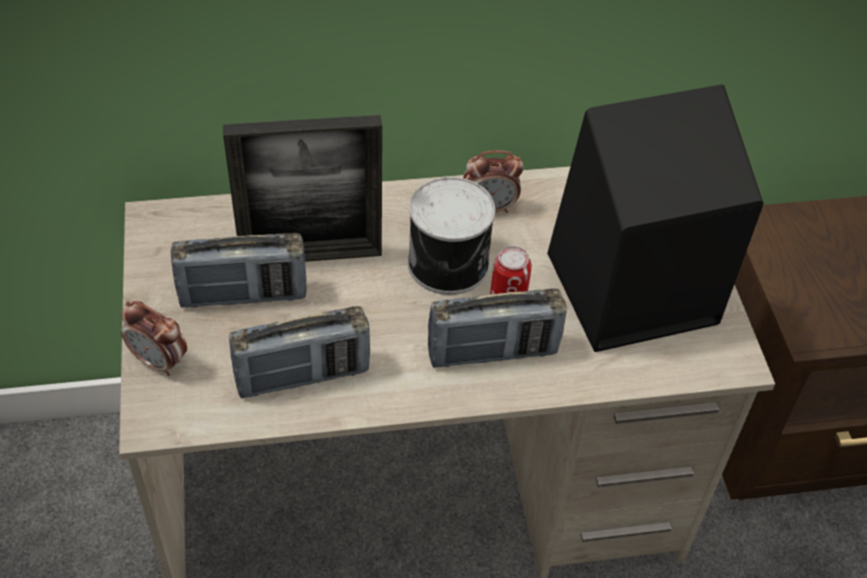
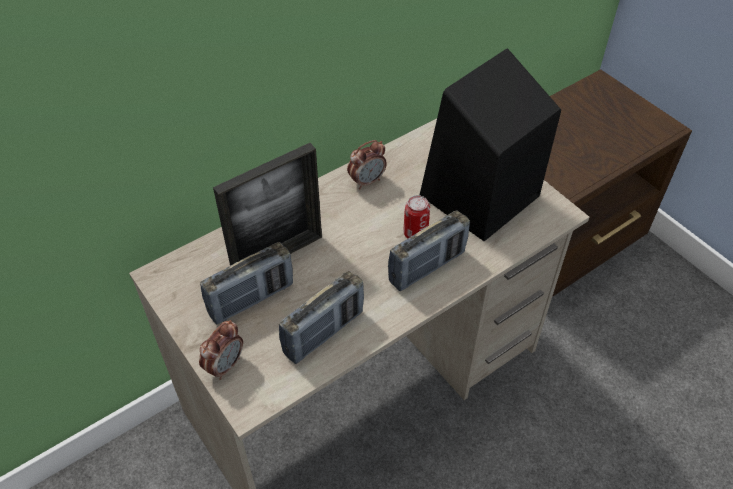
camera: 25 degrees left, 0 degrees up
(159, 361) = (225, 365): alarm clock -> alarm clock turned 60 degrees counterclockwise
(450, 264) = (367, 225): can -> none

